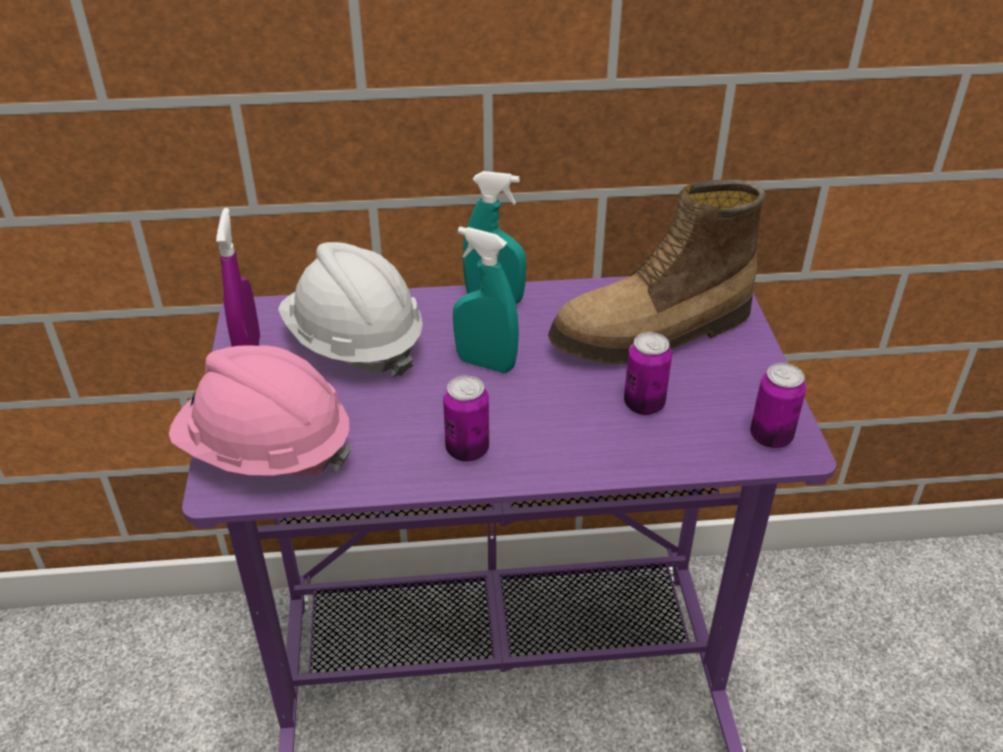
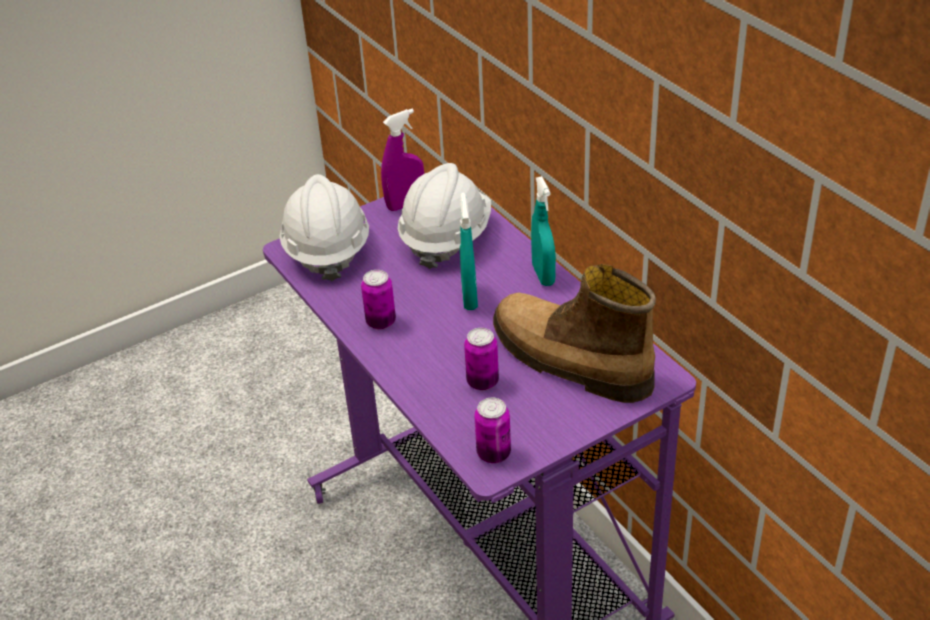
camera: 65 degrees right, 0 degrees up
(266, 451) = (326, 249): pink hard hat -> white hard hat

